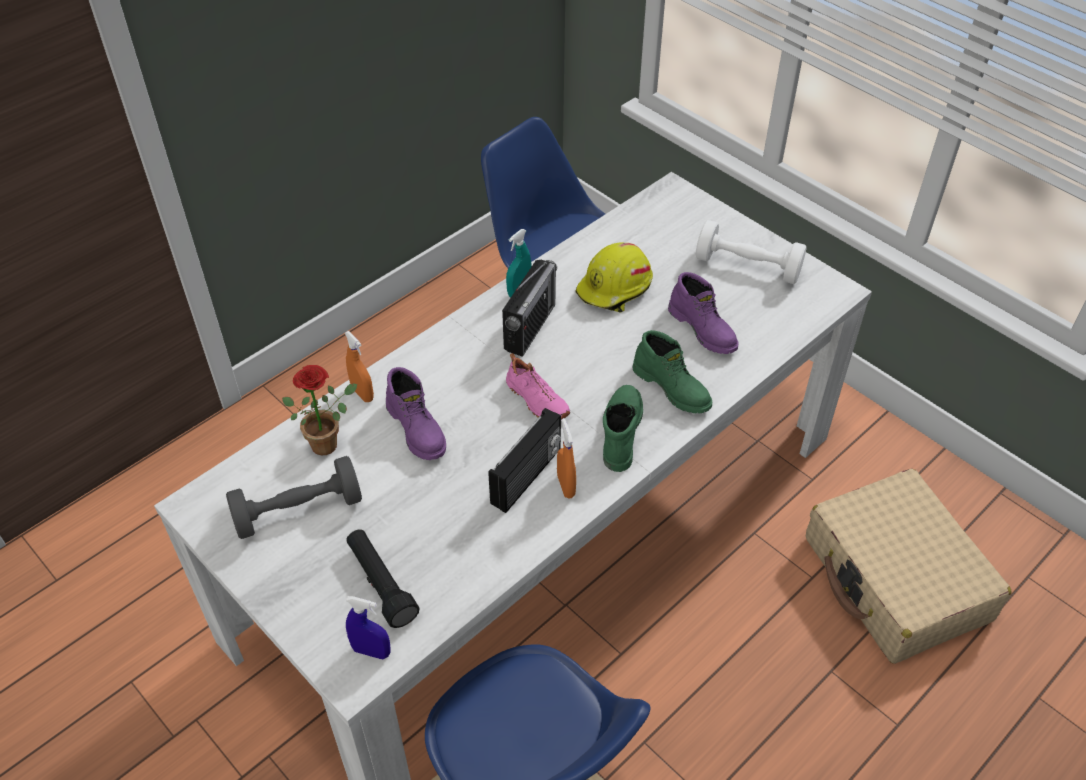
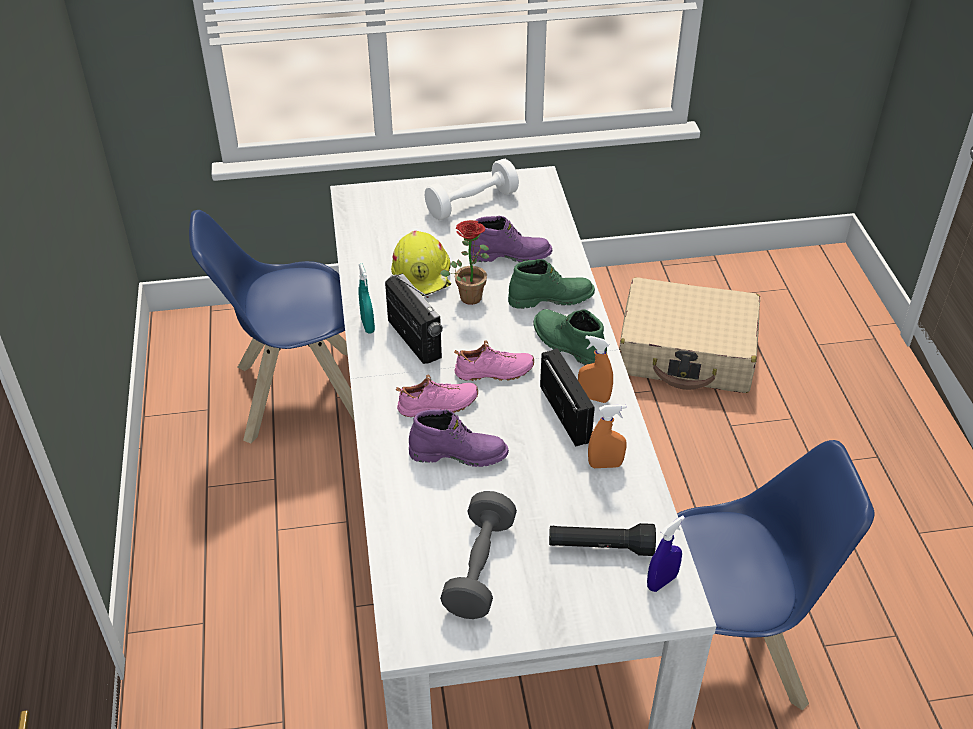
camera: 55 degrees left, 5 degrees down
(329, 442) = (420, 515): potted plant -> potted plant (470, 294)
(362, 393) = (385, 470): orange spray bottle -> orange spray bottle (605, 465)
(462, 386) = (438, 406): none -> pink shoe

